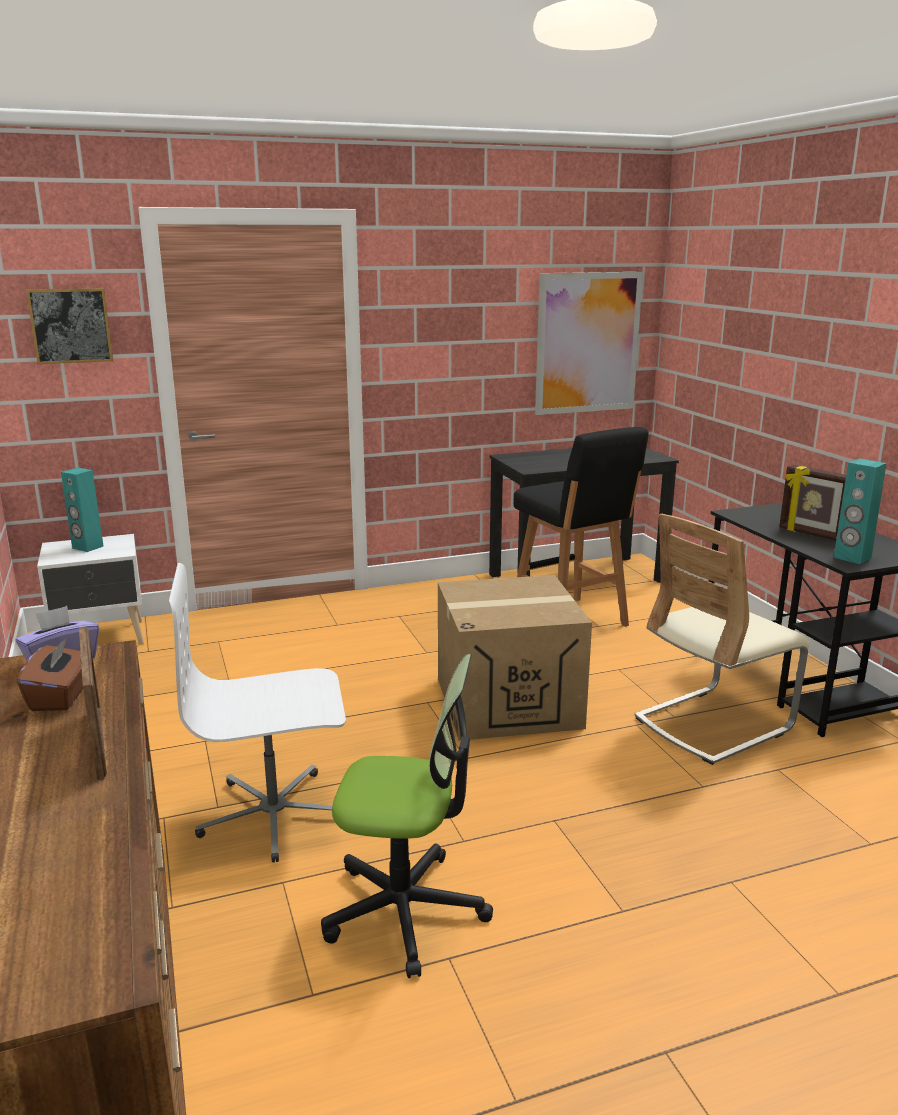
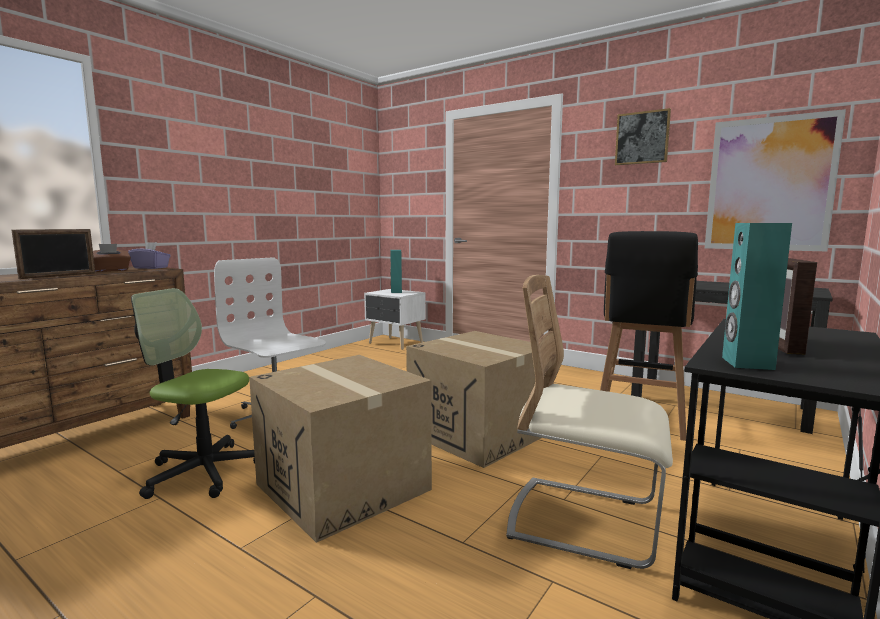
camera: 55 degrees right, 10 degrees down
(70, 325) = (413, 177): picture -> picture (642, 138)
(405, 910) = (203, 472): office chair -> office chair turned 135 degrees clockwise
(549, 817) = (343, 487): none -> cardboard box

